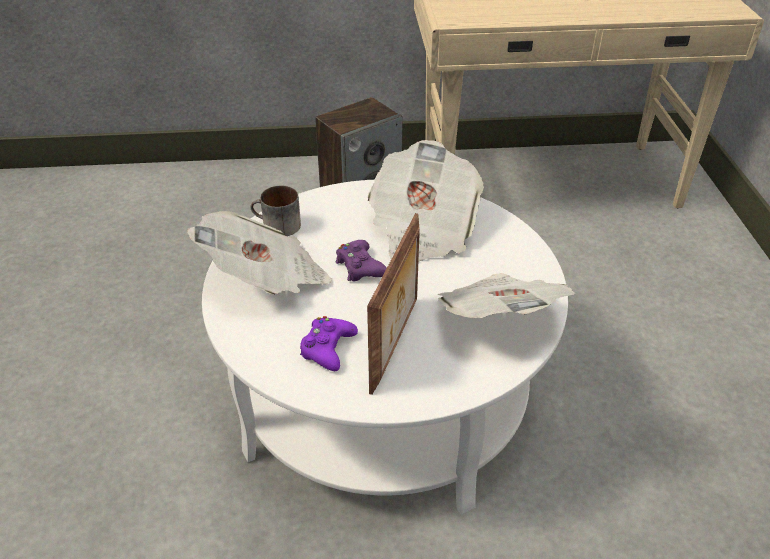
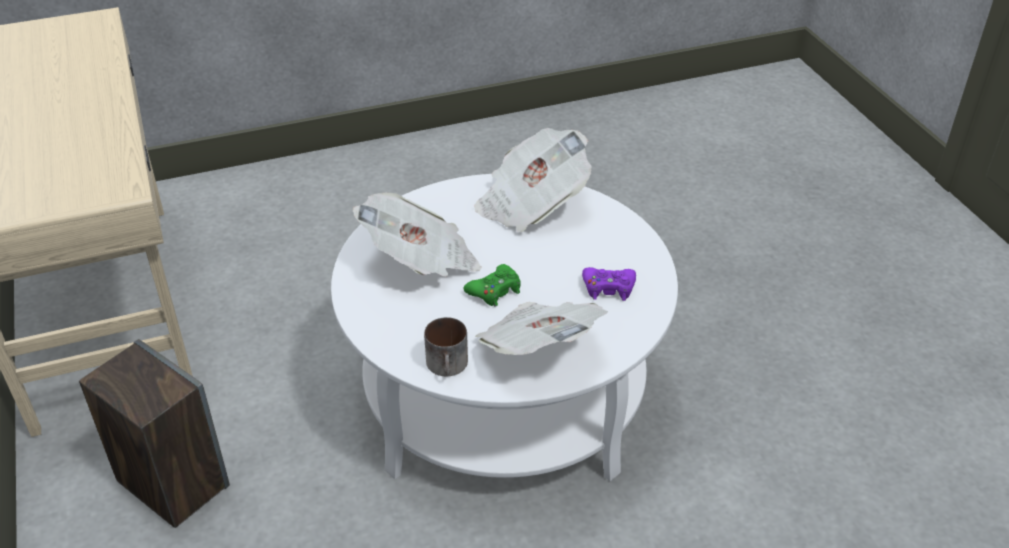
camera: 105 degrees left, 0 degrees up
(360, 267) = (495, 291): purple game controller -> green game controller
(396, 344) = (584, 252): picture frame -> none

